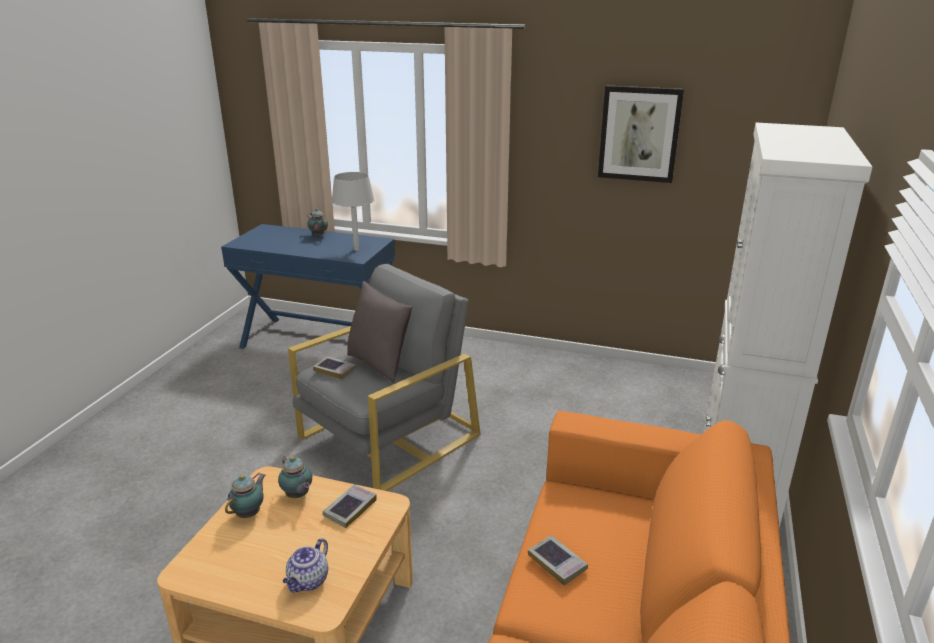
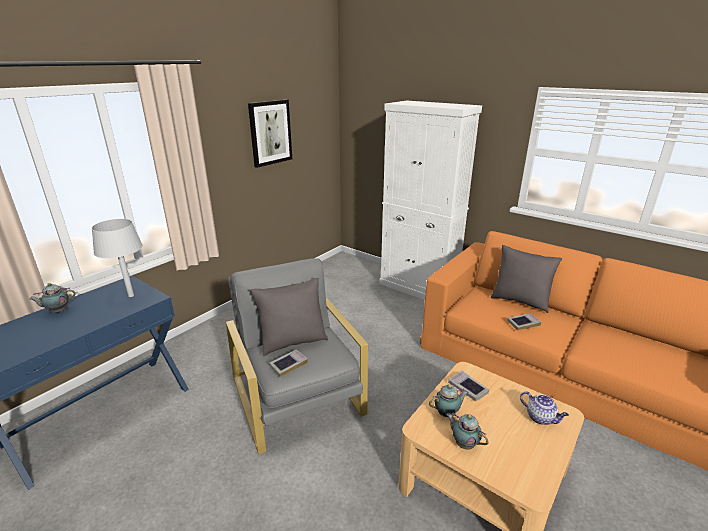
camera: 70 degrees left, 0 degrees up
(640, 557) = (519, 301): none -> grey pillow

